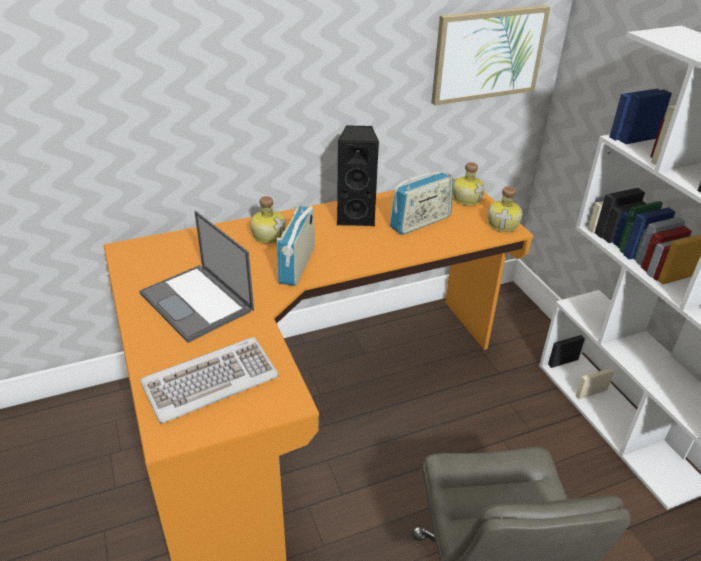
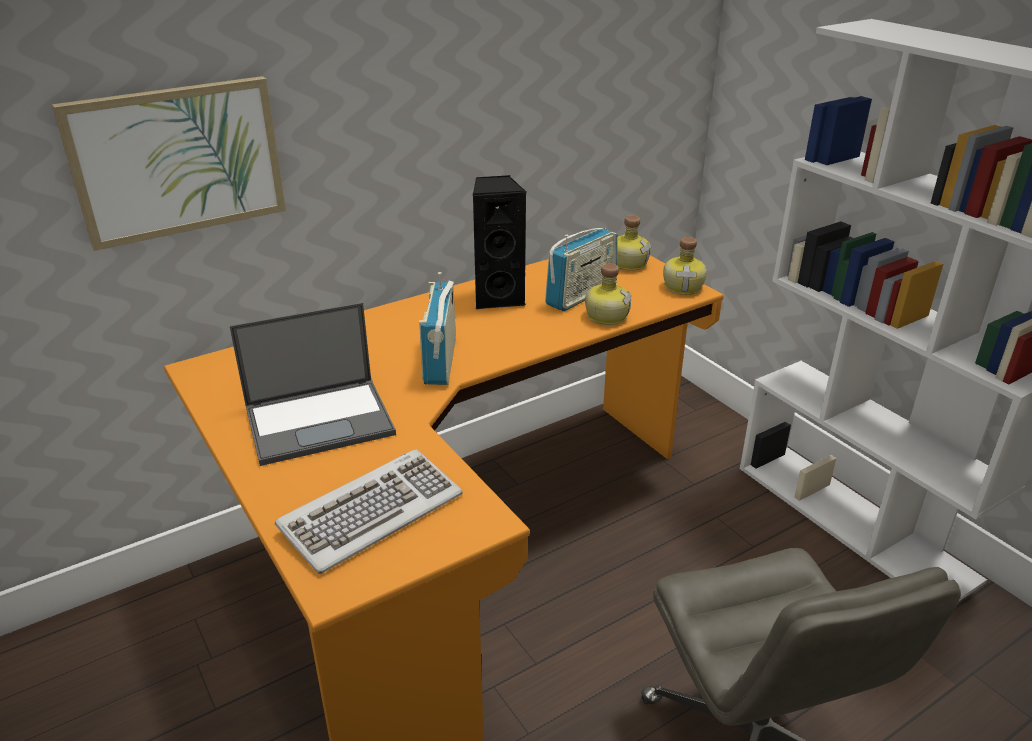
camera: 10 degrees left, 5 degrees down
(198, 302) = (321, 420): laptop -> laptop turned 60 degrees counterclockwise
(268, 235) = (390, 330): bottle -> bottle (606, 316)
(488, 54) = (633, 81): picture -> picture (178, 160)

